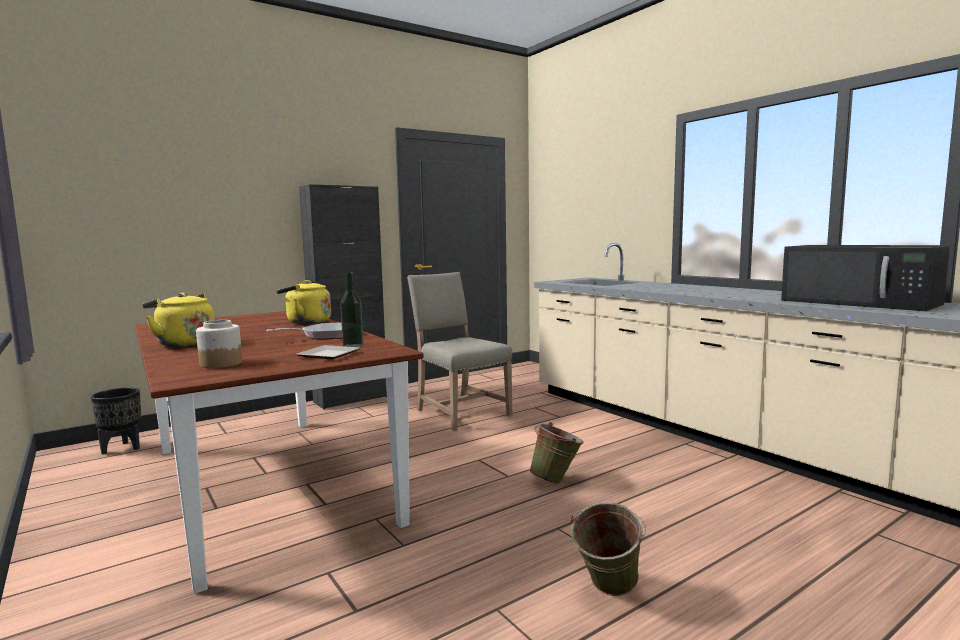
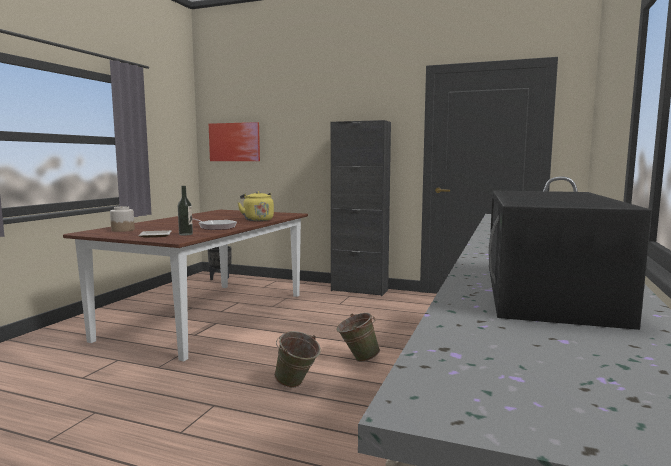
camera: 55 degrees right, 0 degrees up
(102, 208) = (234, 142): none -> picture
(183, 344) = (170, 220): yellow kettle -> none
(459, 412) = (388, 321): beige chair -> none
(606, 592) = (128, 443): green bucket -> green bucket (357, 359)

